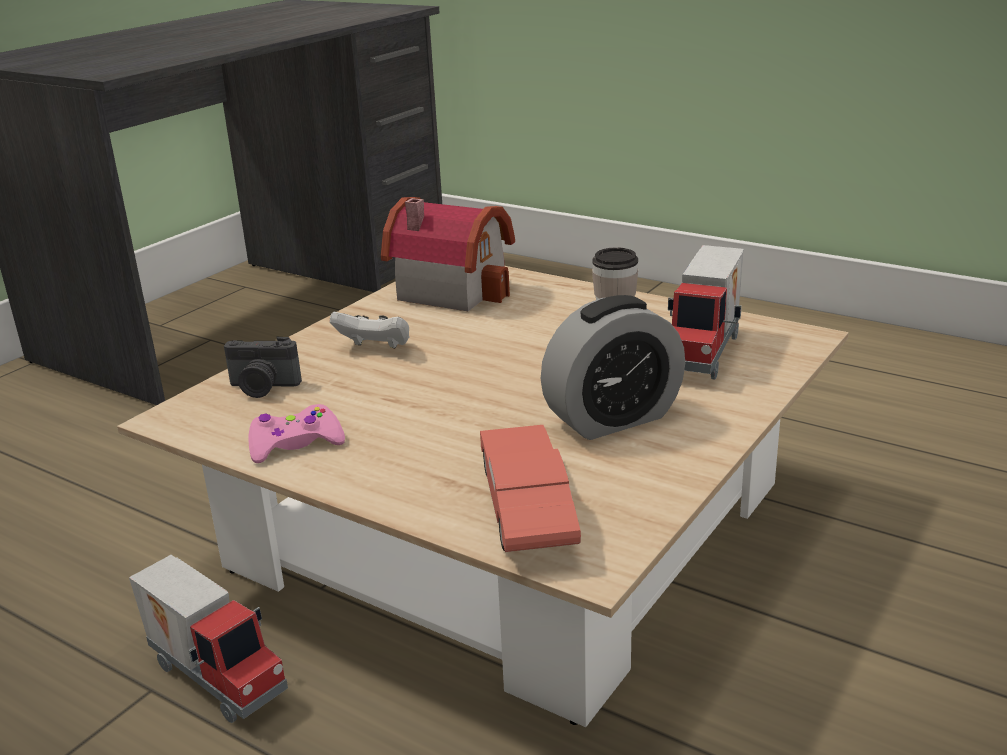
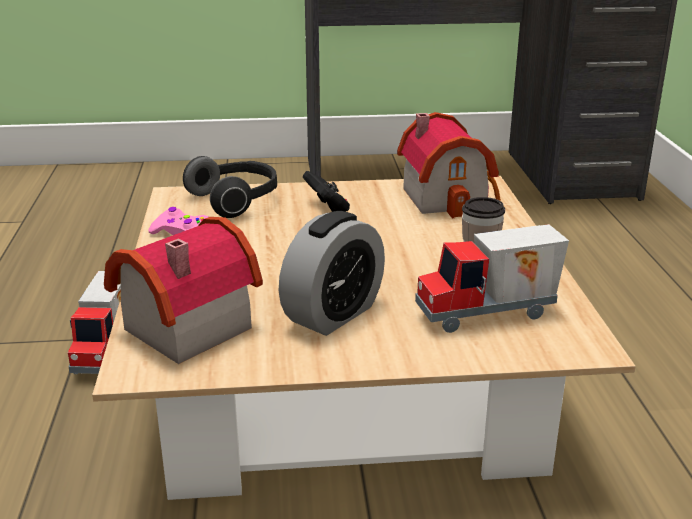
camera: 50 degrees right, 0 degrees up
(263, 387) = (236, 201): camera -> headphones
(375, 348) = (327, 208): white game controller -> black game controller
(527, 509) = (180, 327): red toy car -> toy house
(613, 418) = (333, 314): alarm clock -> alarm clock turned 75 degrees counterclockwise

